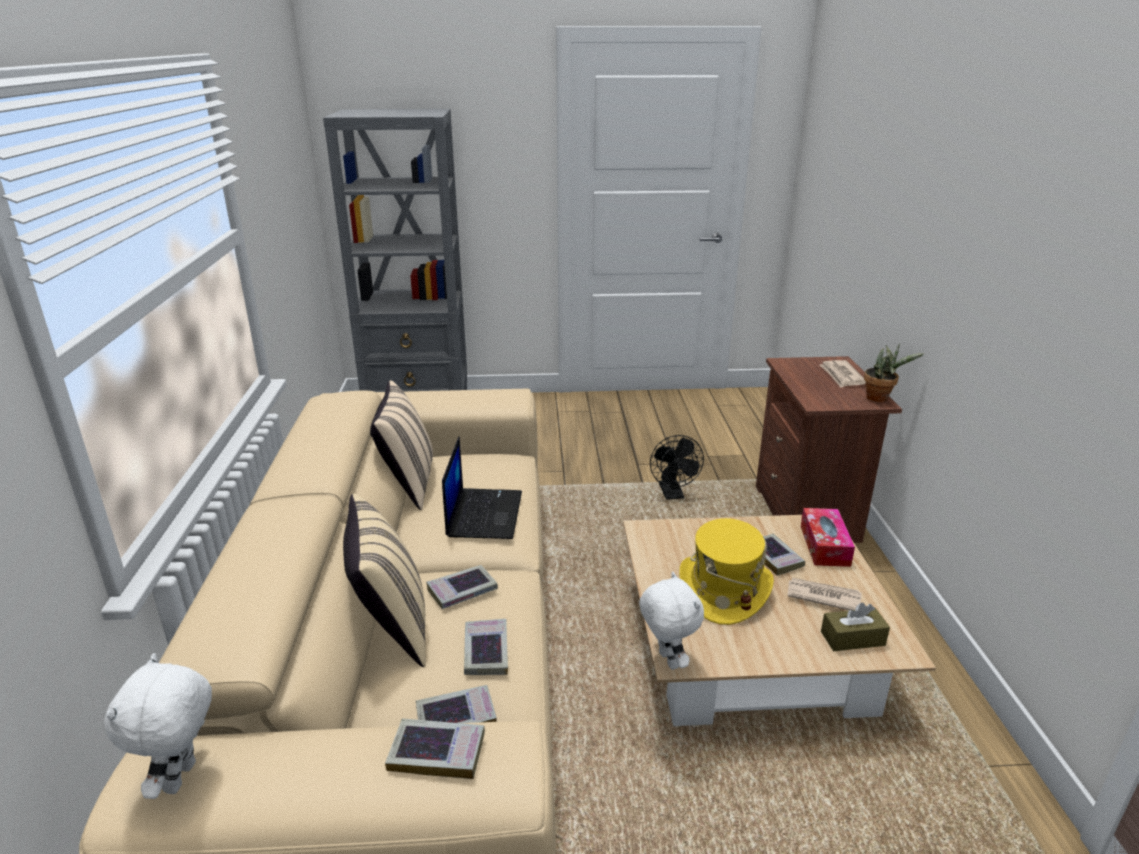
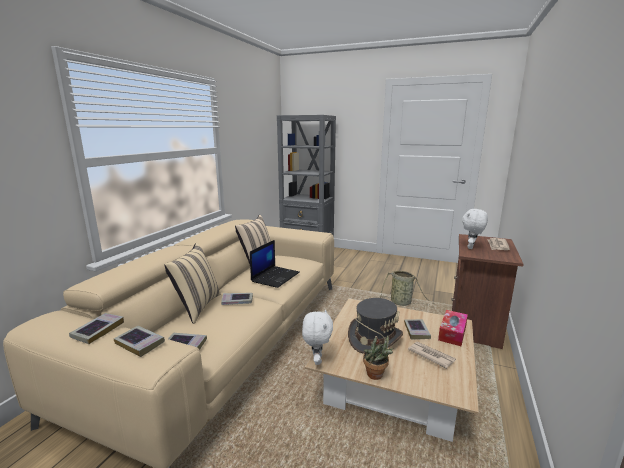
camera: 25 degrees right, 10 degrees down
(183, 778) = (52, 324): white plush toy -> white plush toy (471, 247)
(486, 651) = (223, 325): book -> book (98, 330)
(673, 495) = (402, 303): black fan -> basket
(723, 590) = (374, 338): yellow hat -> grey hat
(852, 638) = (432, 380): brown tissue box -> none
(880, 398) = (513, 257): potted plant -> potted plant (377, 376)

